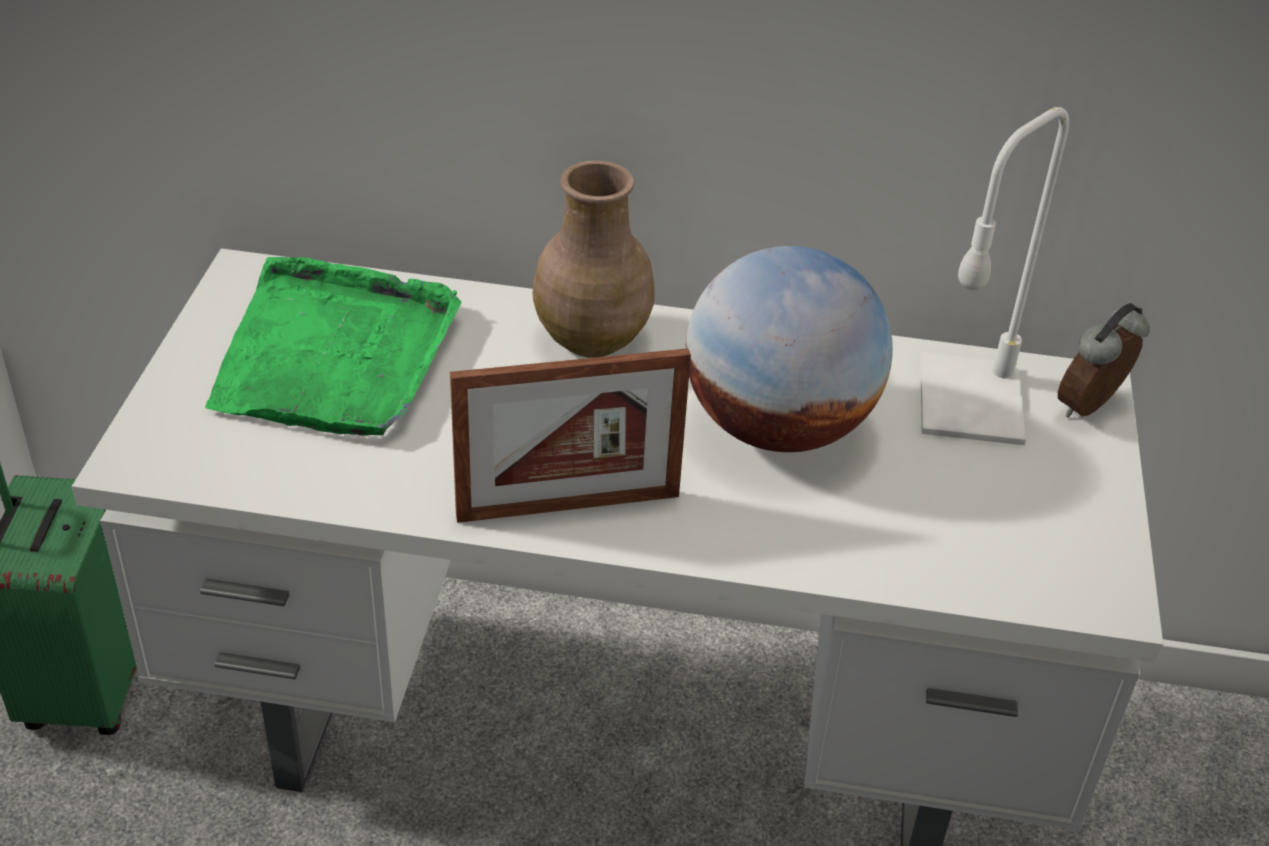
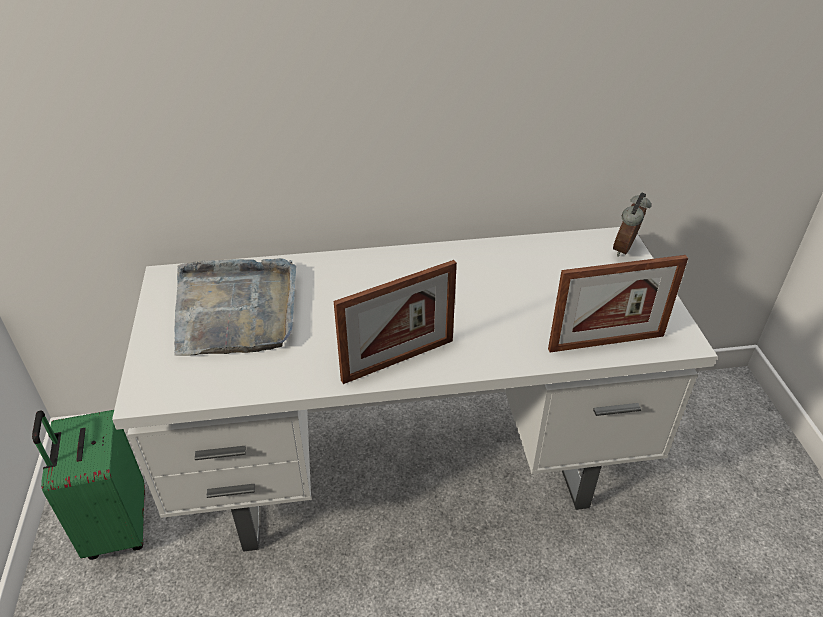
camera: 15 degrees left, 0 degrees up
(335, 355) = (236, 309): green tray -> grey tray
(594, 339) = (370, 270): brown vase -> none
(777, 427) = (484, 293): globe -> none
(959, 567) = (606, 342): none -> picture frame
(968, 397) = (568, 257): white table lamp -> none

